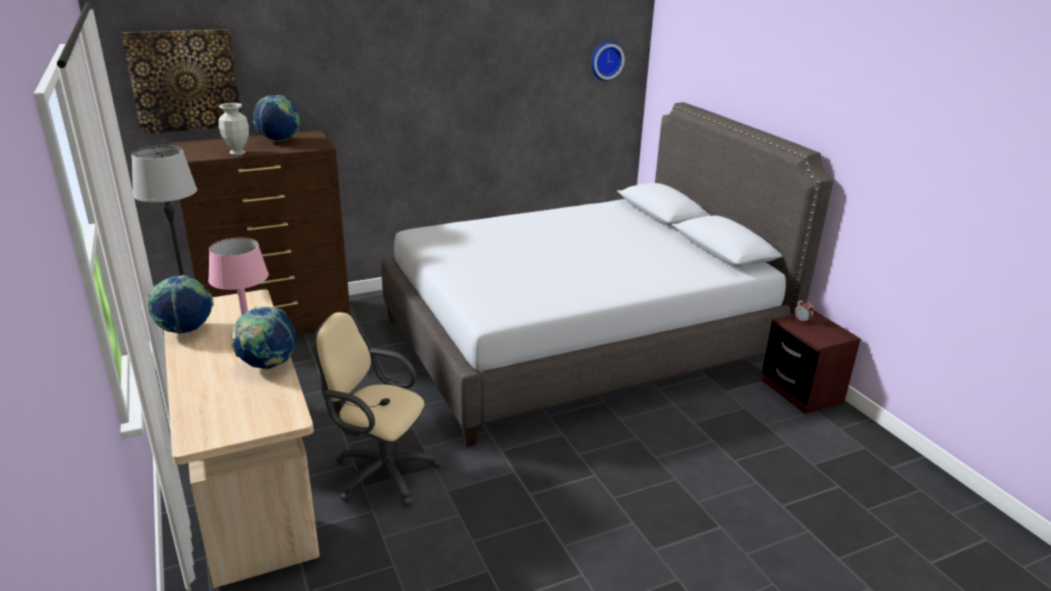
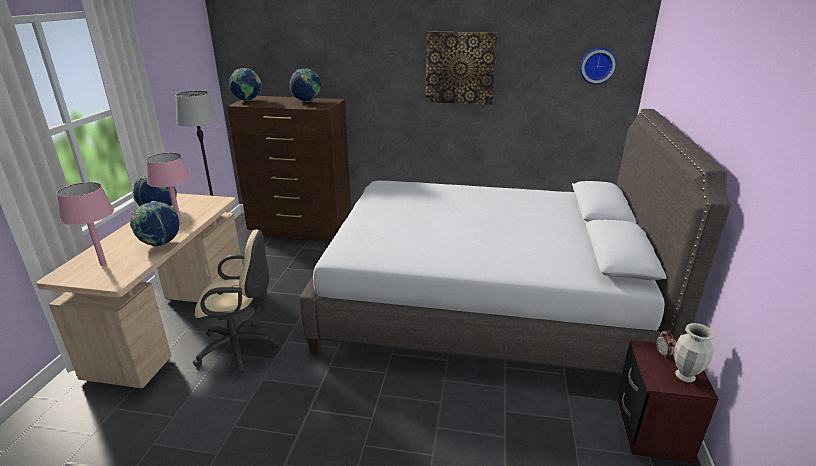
camera: 35 degrees right, 0 degrees up
(185, 81) = (261, 55): picture -> picture (460, 68)
(188, 151) = (247, 101): none -> globe
(233, 408) = (103, 264): none -> pink table lamp
(237, 153) = (269, 105): vase -> vase (685, 376)
(379, 473) = (241, 347): beige office chair -> beige office chair turned 120 degrees clockwise

